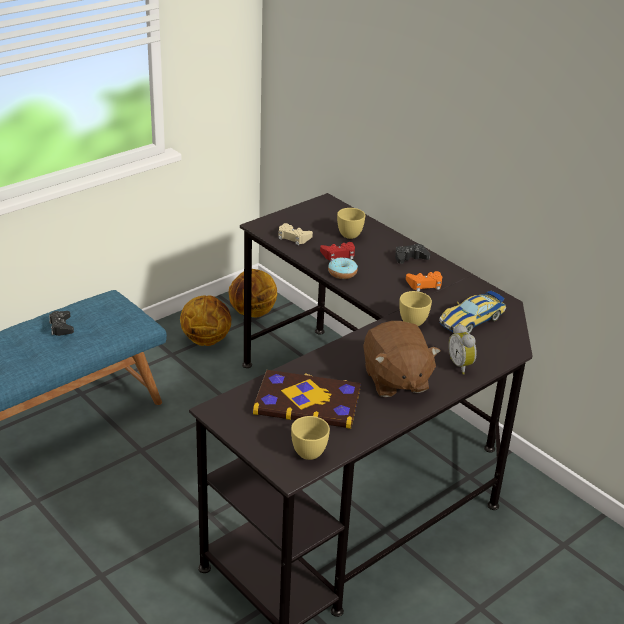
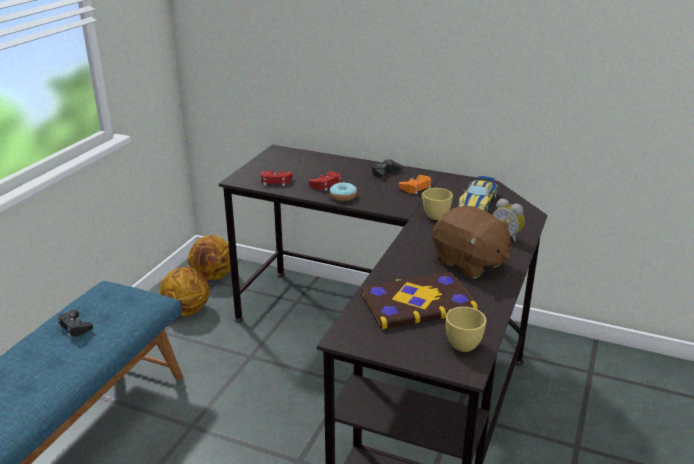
camera: 25 degrees left, 5 degrees down
(293, 237) = (275, 181): beige game controller -> red game controller
(349, 233) = (318, 167): yellow cup -> none

